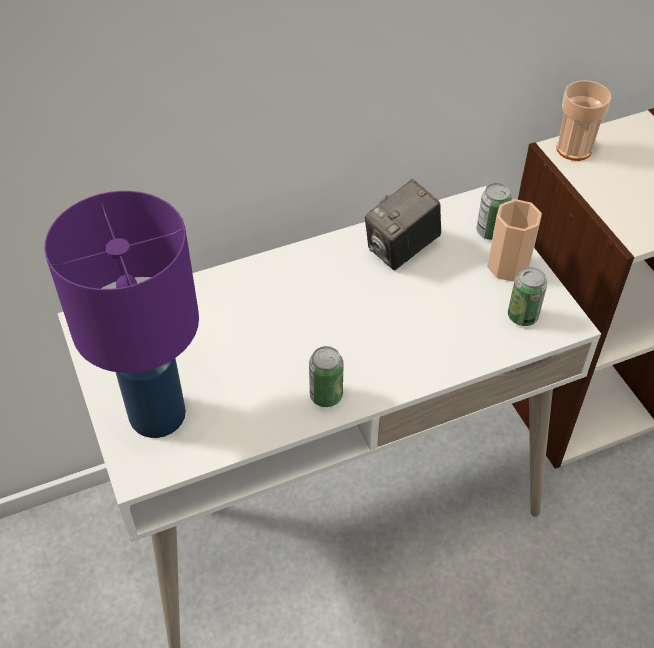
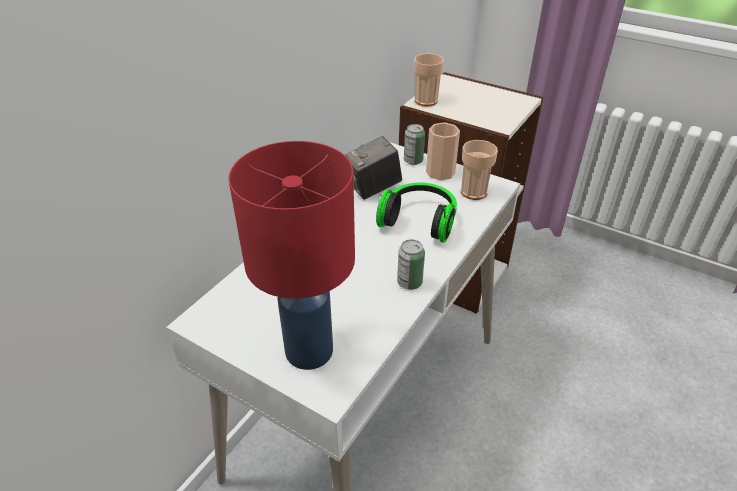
camera: 35 degrees left, 10 degrees down
(155, 414) = (307, 351): purple table lamp -> red table lamp
(401, 250) = (373, 189): camera -> camera turned 45 degrees clockwise
(415, 322) = (420, 220): none -> headphones
(522, 316) = (474, 192): can -> cup

